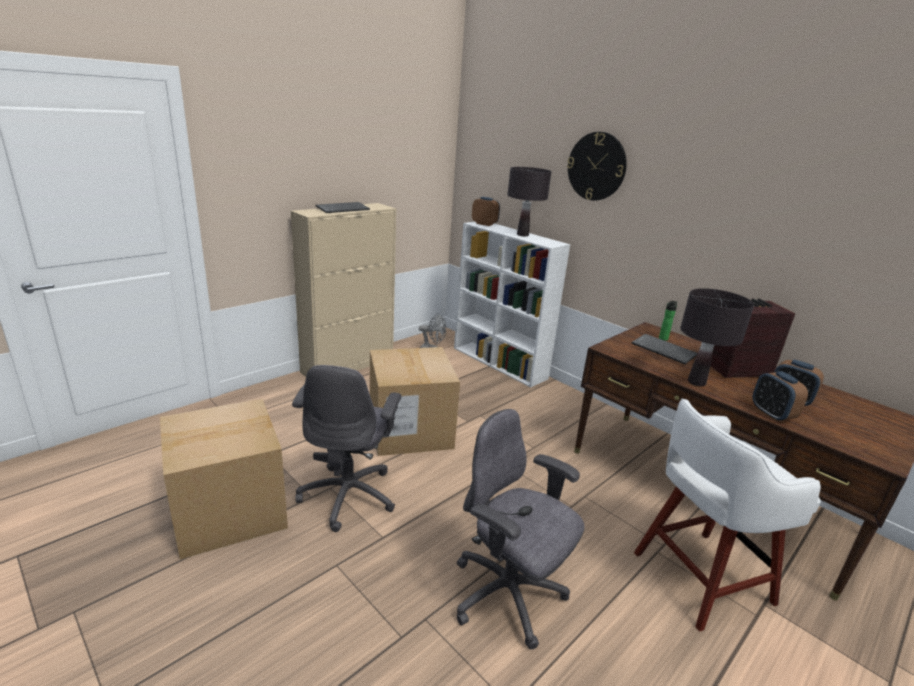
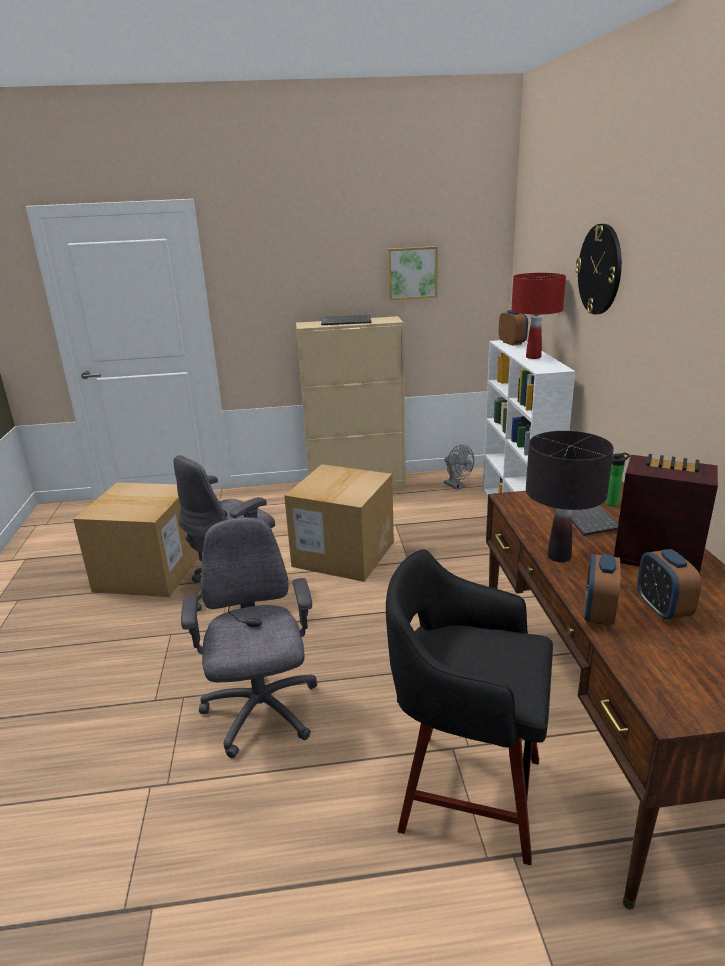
camera: 40 degrees right, 0 degrees up
(387, 162) = (412, 273): none -> picture
(522, 235) = (533, 357): black table lamp -> red table lamp
(698, 578) = (466, 792): white stool -> black stool

